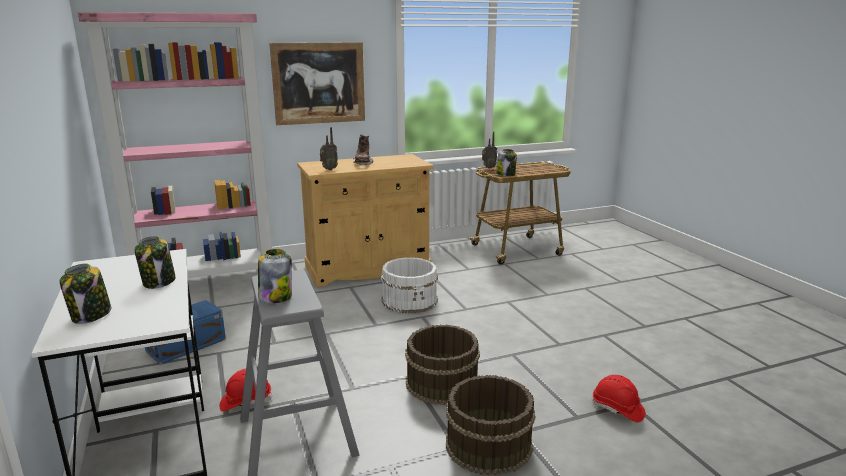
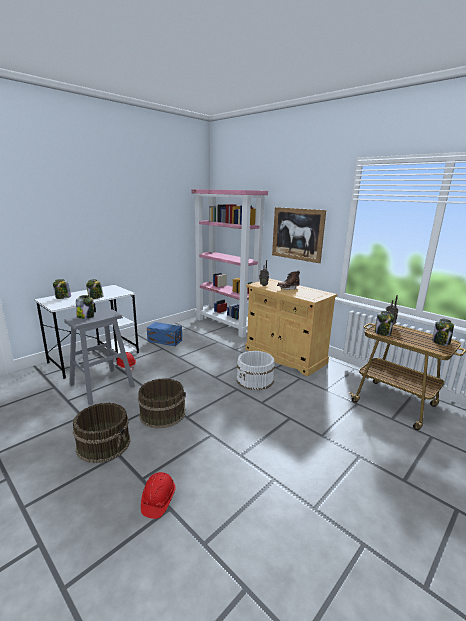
camera: 65 degrees right, 0 degrees up
(541, 166) = (441, 342): none -> jar

